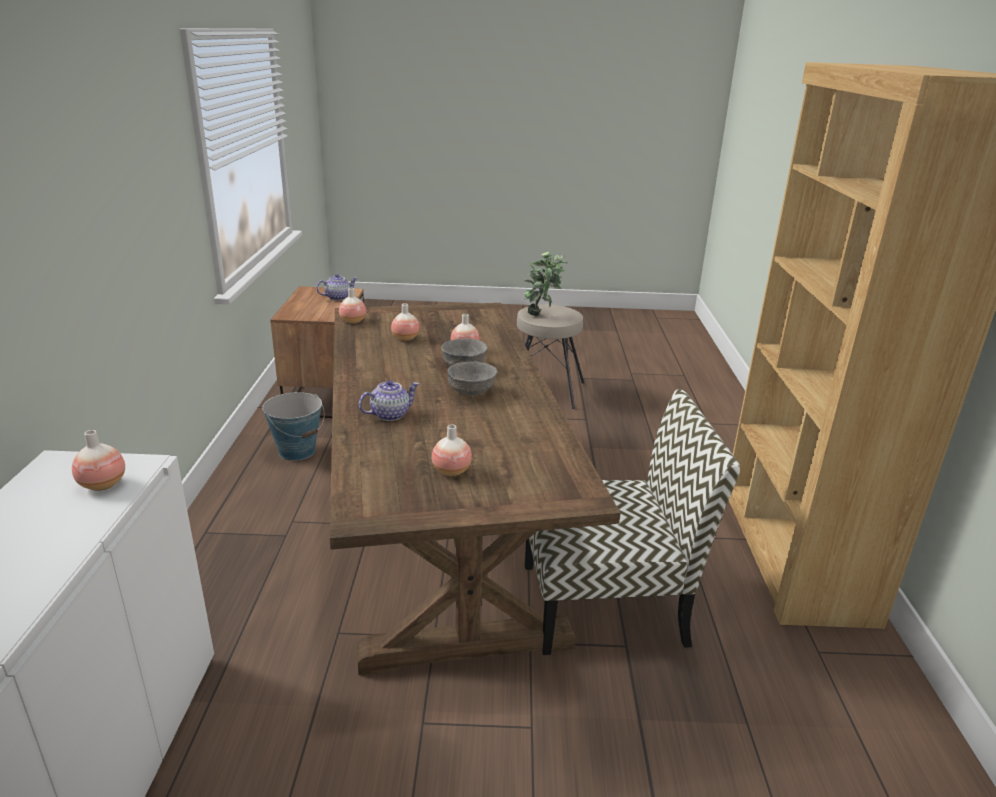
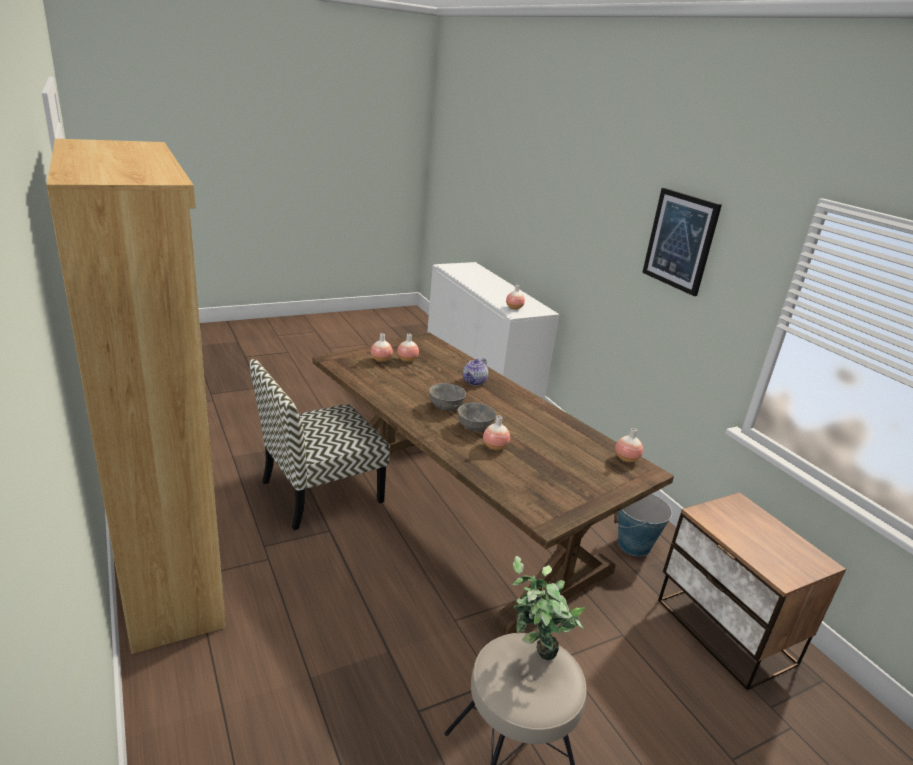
camera: 150 degrees right, 0 degrees up
(120, 146) = (680, 241): none -> picture
(338, 297) = (765, 556): teapot -> none
(405, 338) = (555, 448): vase -> vase (381, 360)

